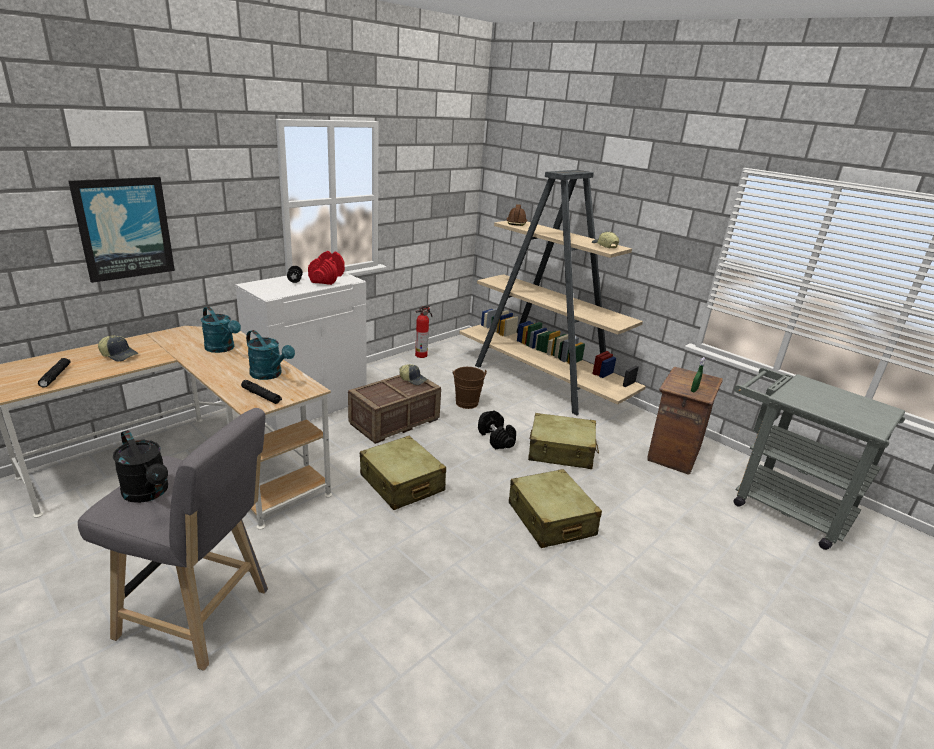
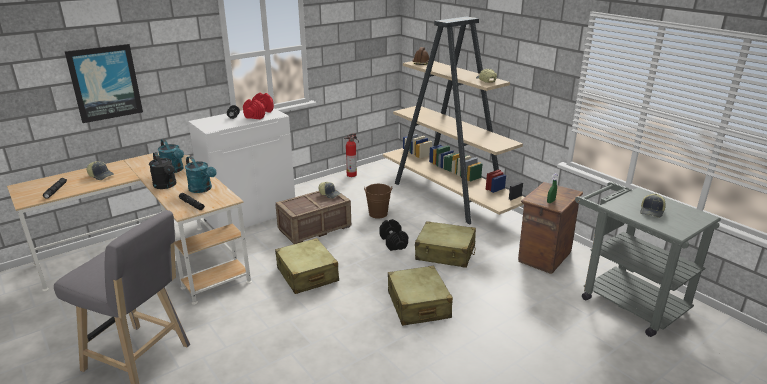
camera: 10 degrees right, 0 degrees up
(149, 493) = (99, 268): black watering can -> black watering can (166, 186)
(831, 403) = (652, 211): none -> cap

